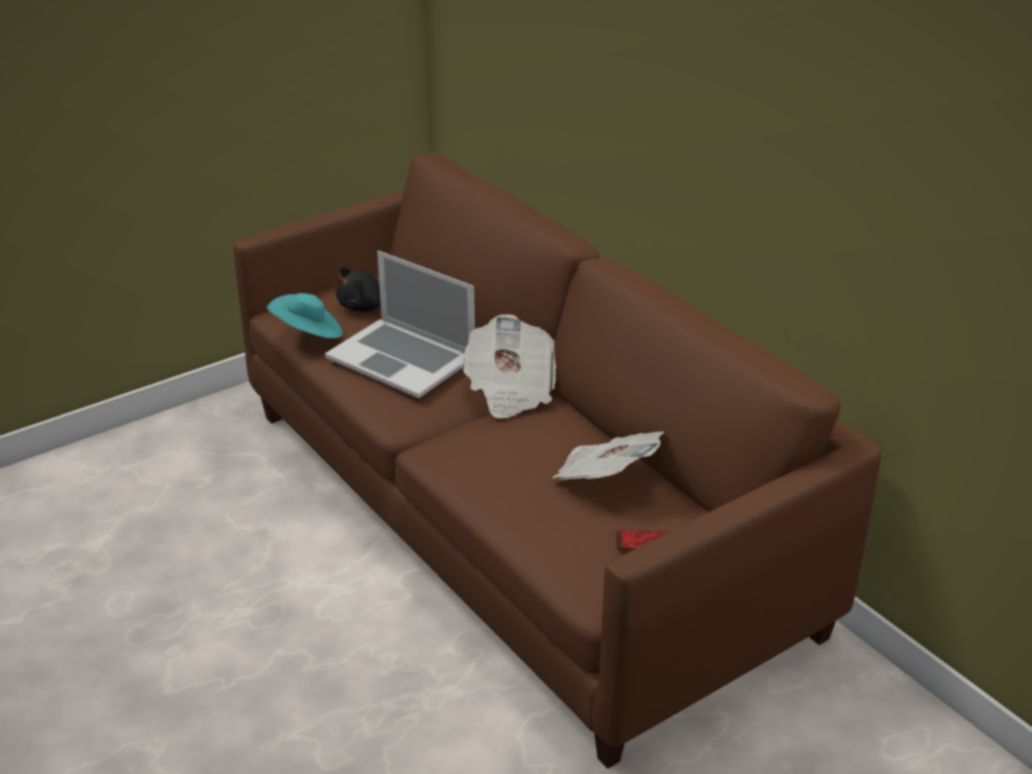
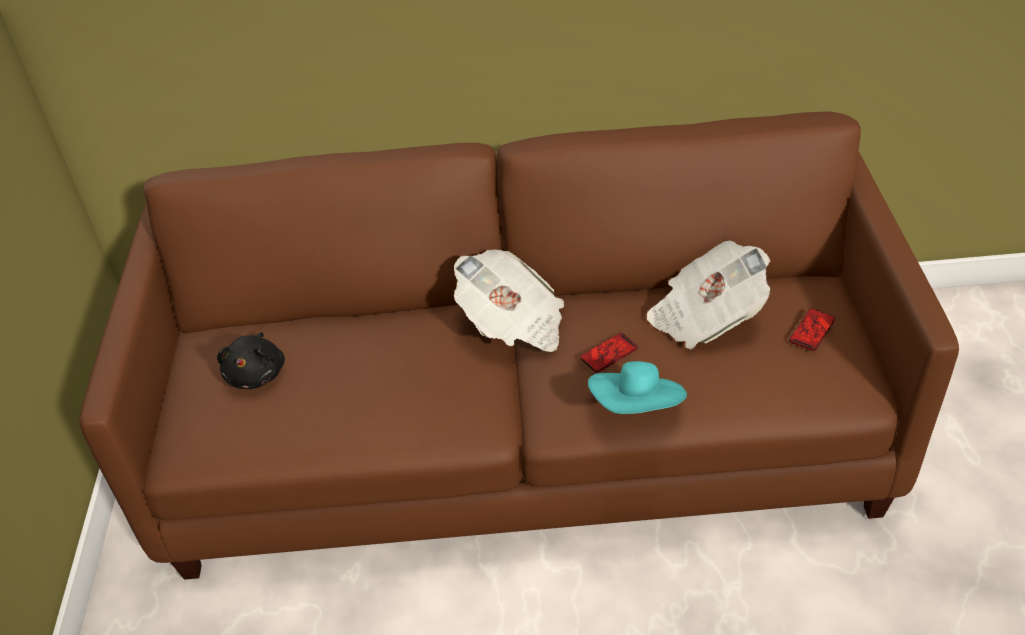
camera: 55 degrees left, 10 degrees up
(308, 334) = (265, 441): turquoise hat -> turquoise hat (637, 407)
(401, 357) = (387, 380): laptop -> none
(516, 443) = (609, 353): none -> phone

